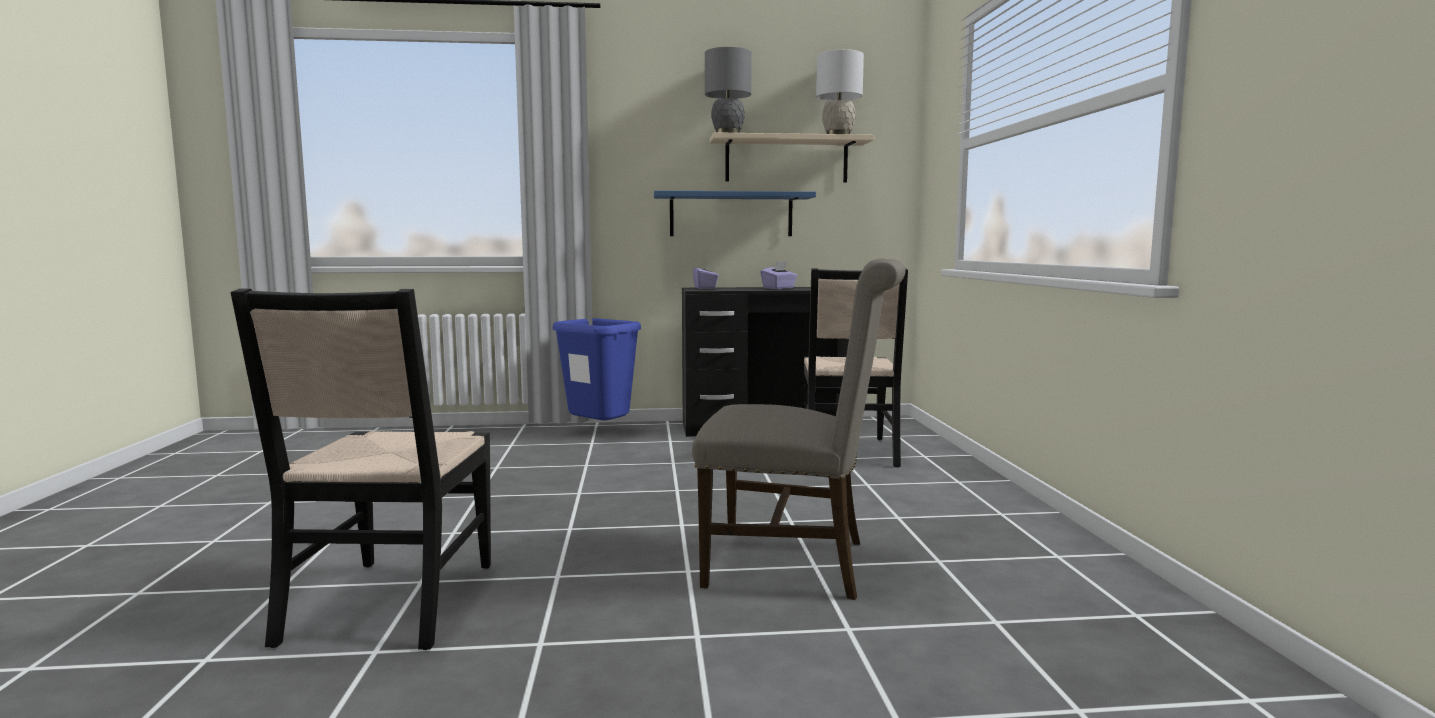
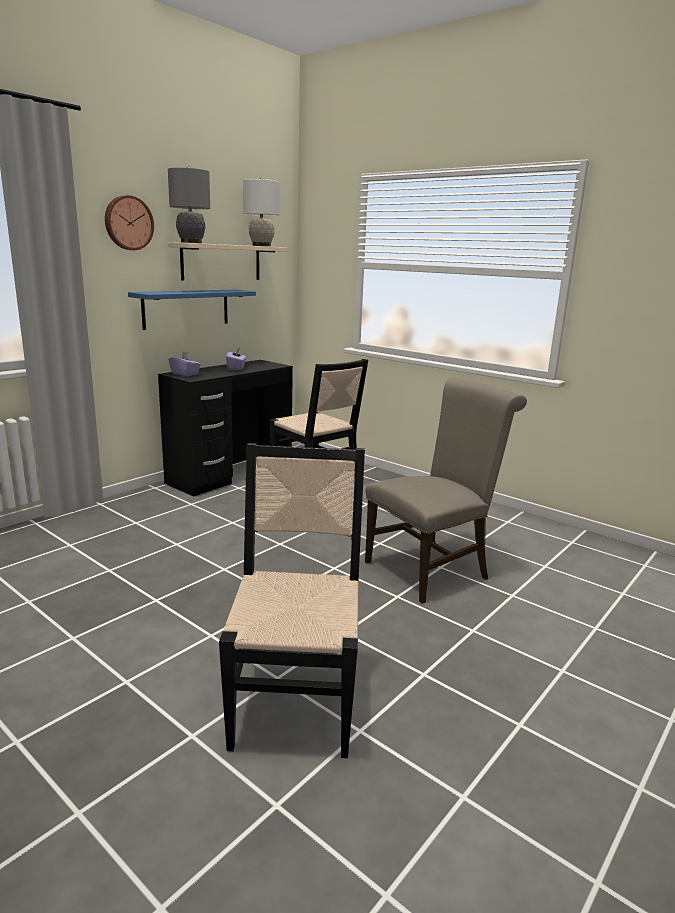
camera: 45 degrees left, 10 degrees up
(392, 603) = (295, 700): chair -> chair turned 135 degrees counterclockwise
(600, 434) = (123, 512): blue trash can -> none
(659, 118) = (128, 223): none -> wall clock

